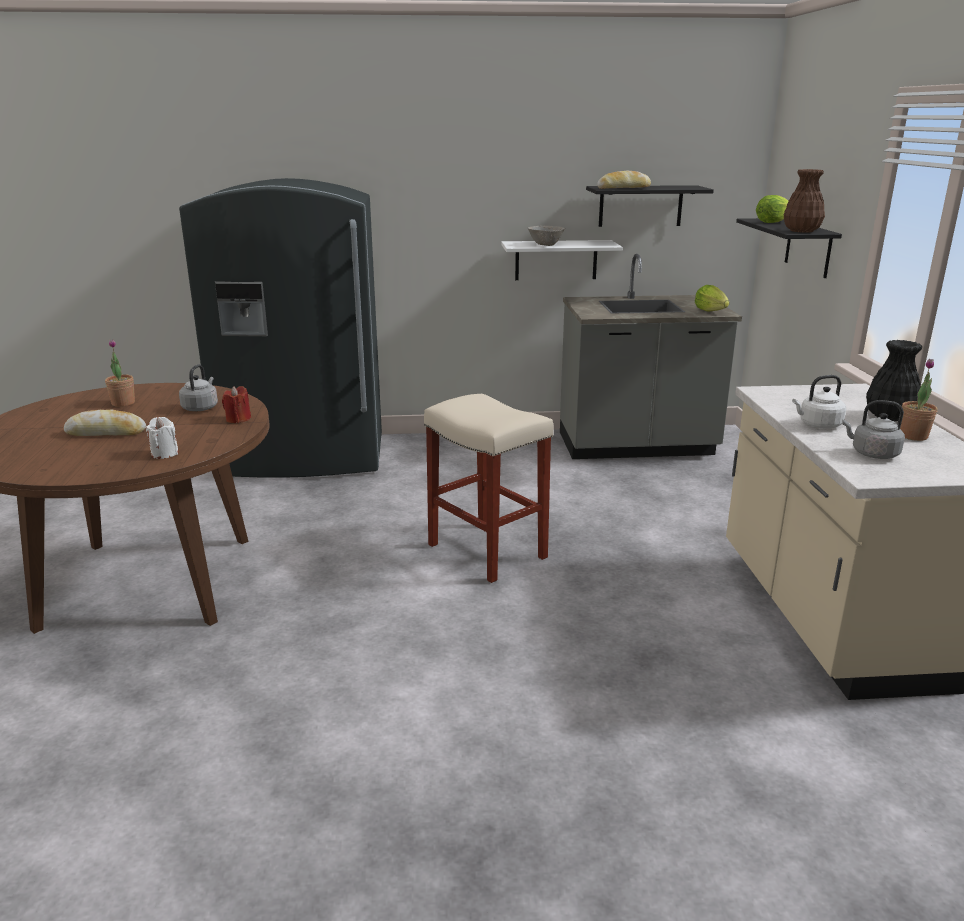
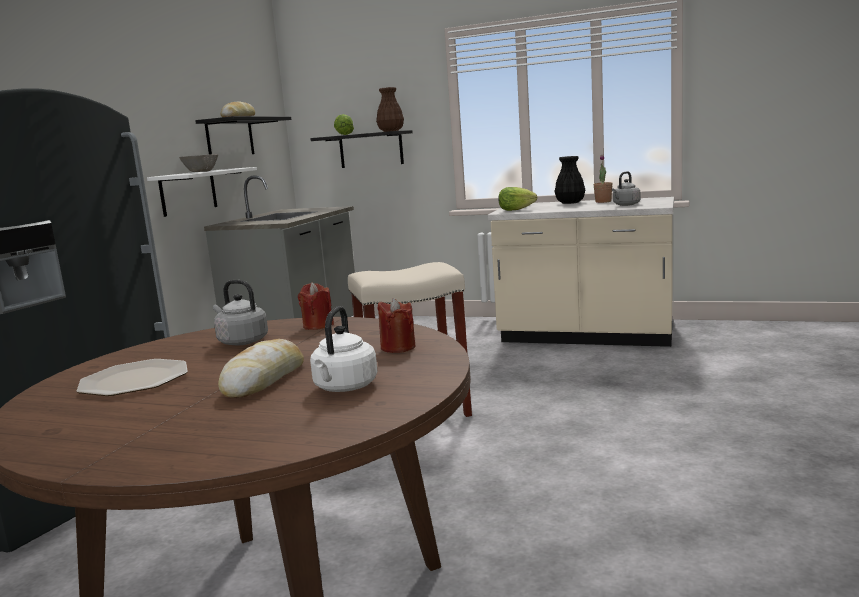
camera: 65 degrees left, 10 degrees down
(123, 403) = (135, 380): potted plant -> plate
(164, 454) = (398, 347): white candle -> red candle
(710, 311) = (328, 208): lettuce -> lettuce (515, 210)
(818, 425) = (574, 208): white kettle -> white kettle (344, 388)

